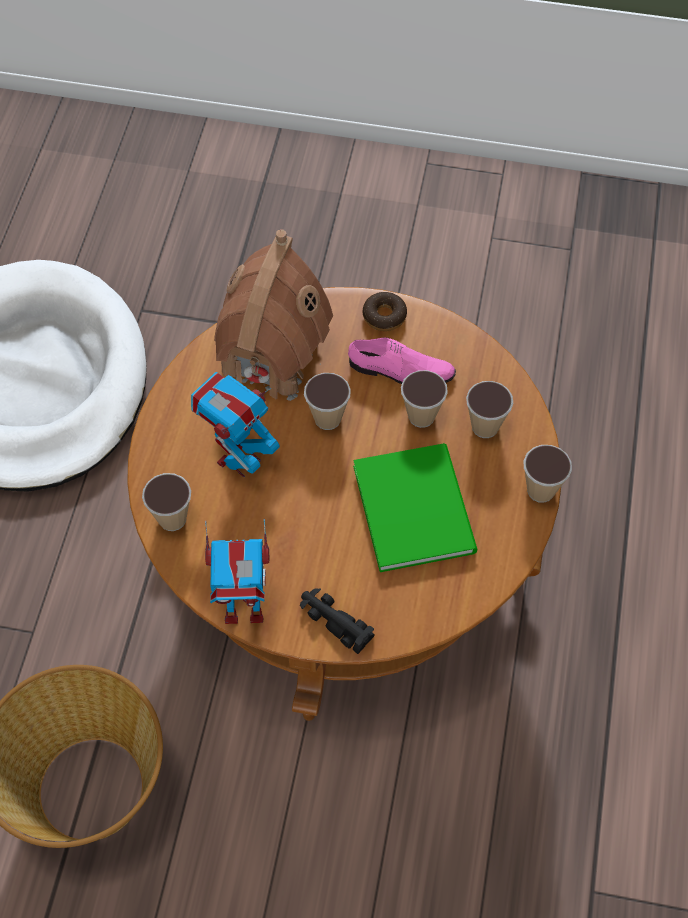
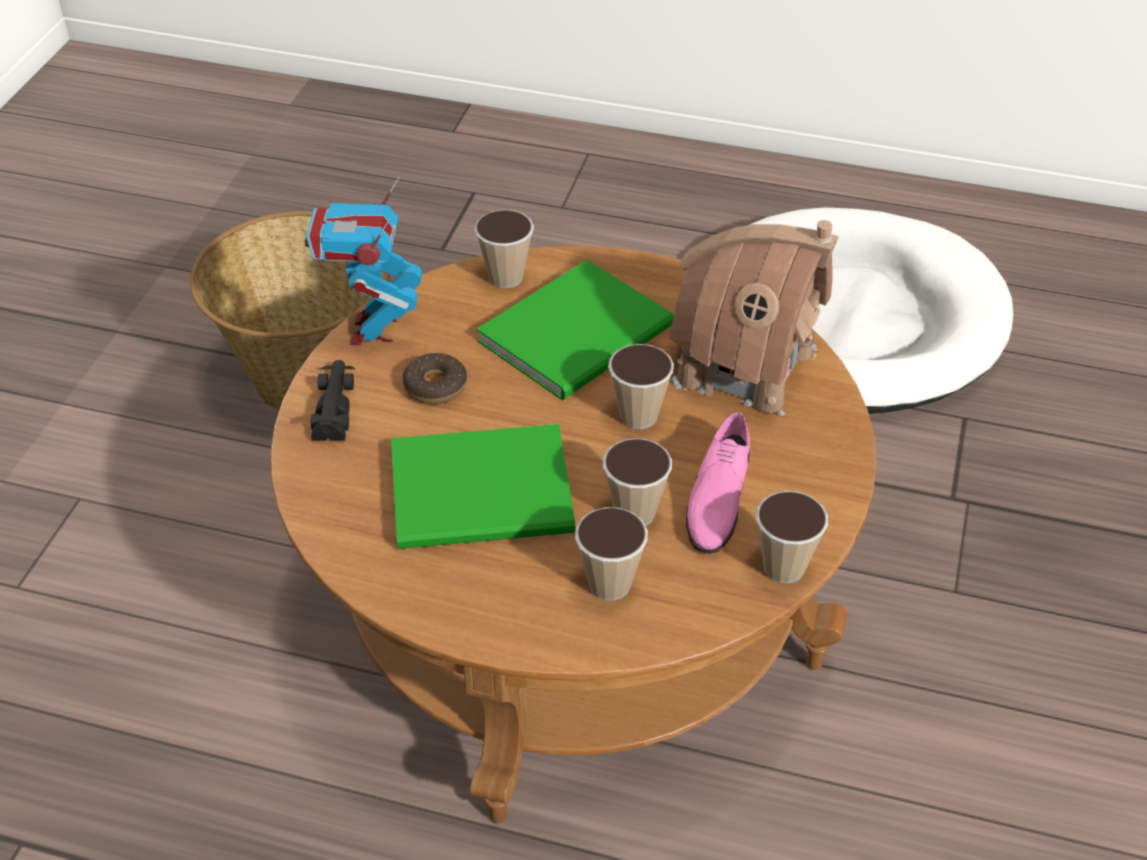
camera: 95 degrees right, 15 degrees down
(239, 459) = (582, 333): toy robot -> green book
(334, 621) = (334, 405): black toy car -> black toy car turned 45 degrees counterclockwise
(384, 316) = (820, 487): donut -> donut (435, 386)
(540, 490) = (488, 638): cup -> cup (784, 567)

